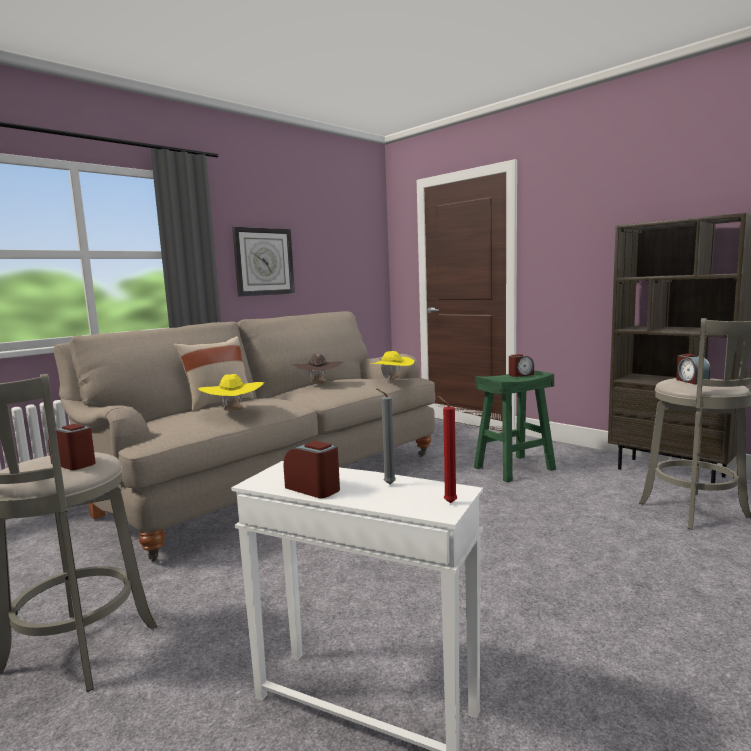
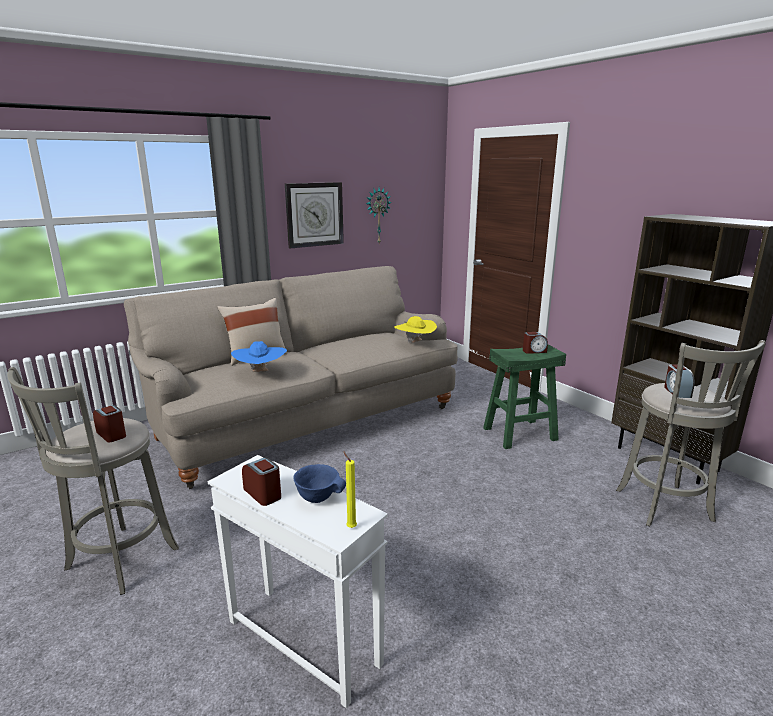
camera: 10 degrees right, 10 degrees up
(233, 411) = (260, 373): yellow hat -> blue hat
(318, 384) = (347, 342): brown hat -> none
(326, 266) = (377, 215): none -> wall clock
(387, 484) = (318, 498): grey candle -> blue bowl
(448, 502) = (350, 527): red candle -> yellow candle

